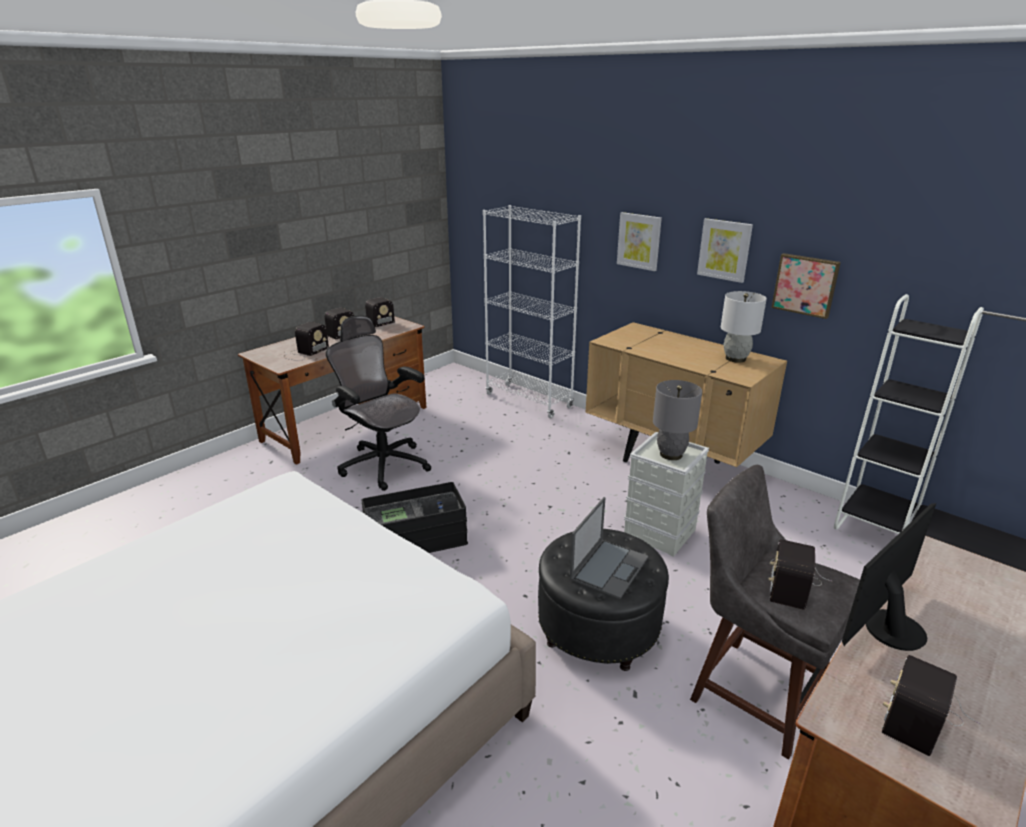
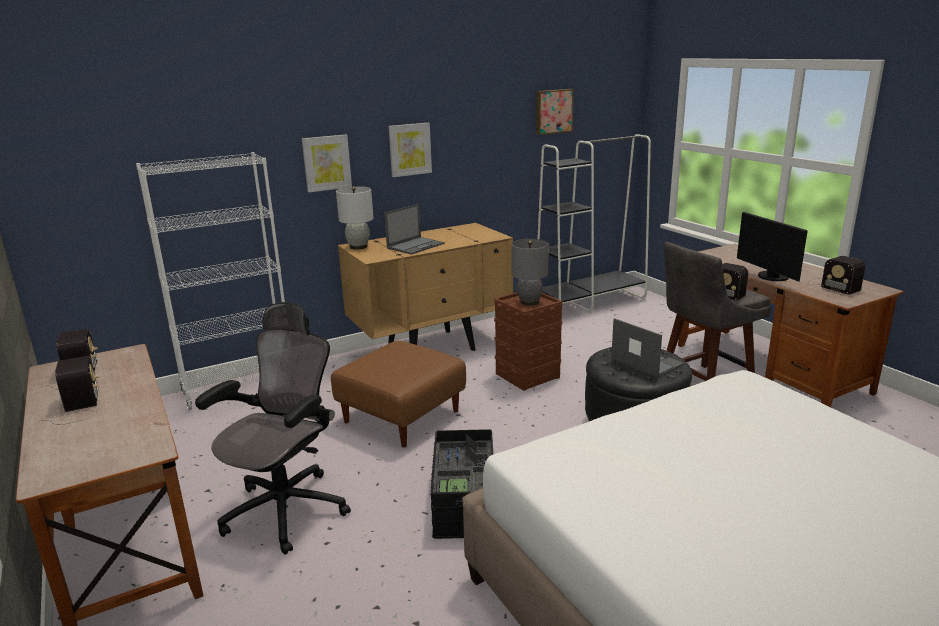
camera: 70 degrees left, 5 degrees down
(304, 353) = (118, 432): radio -> none
(384, 465) = (286, 510): office chair -> office chair turned 135 degrees clockwise
(528, 479) = (401, 417): none -> brown ottoman
(660, 532) = (527, 375): grey storage box -> brown storage box
(663, 349) = (416, 246): none -> laptop
(735, 359) = (459, 232): white table lamp -> white table lamp (358, 247)
(806, 285) = (474, 160): picture -> picture (553, 111)

